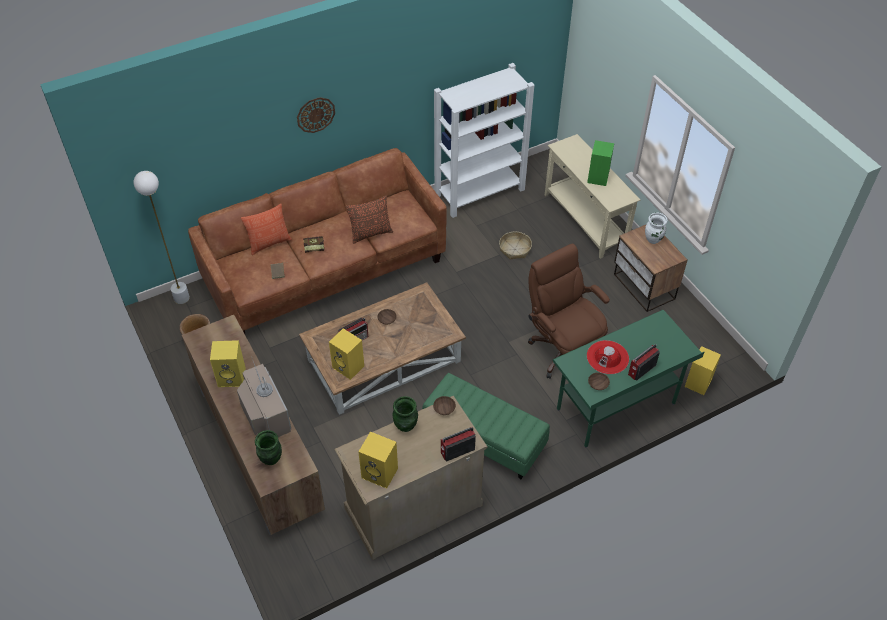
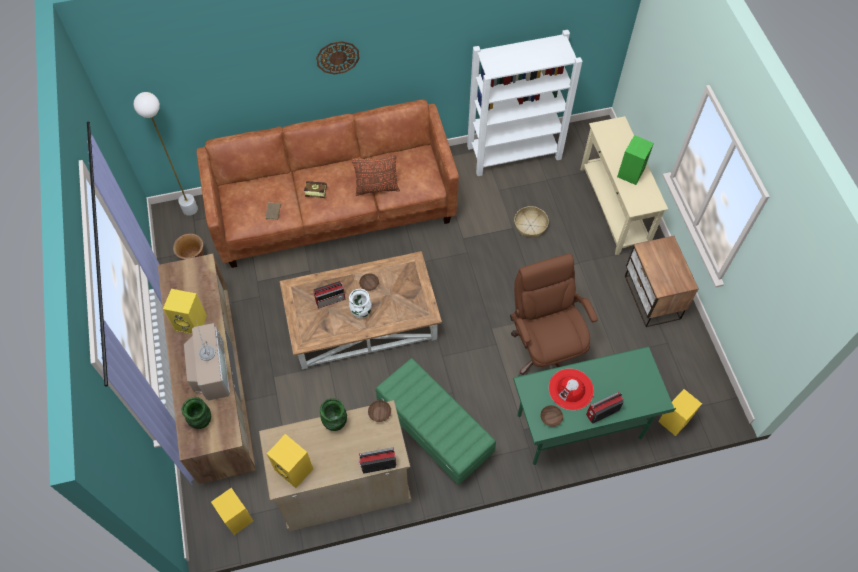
camera: 15 degrees right, 10 degrees up
(269, 243) = (274, 178): orange pillow -> none
(349, 367) = (317, 328): yellow speaker -> yellow speaker (238, 518)
(653, 239) = (669, 257): white vase -> white vase (361, 313)

